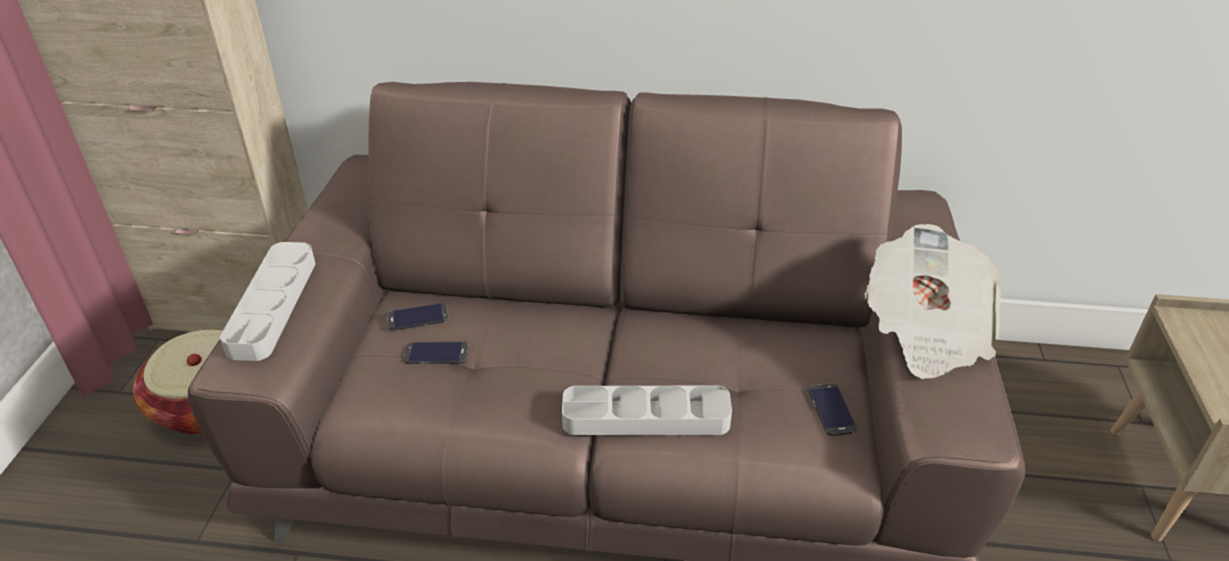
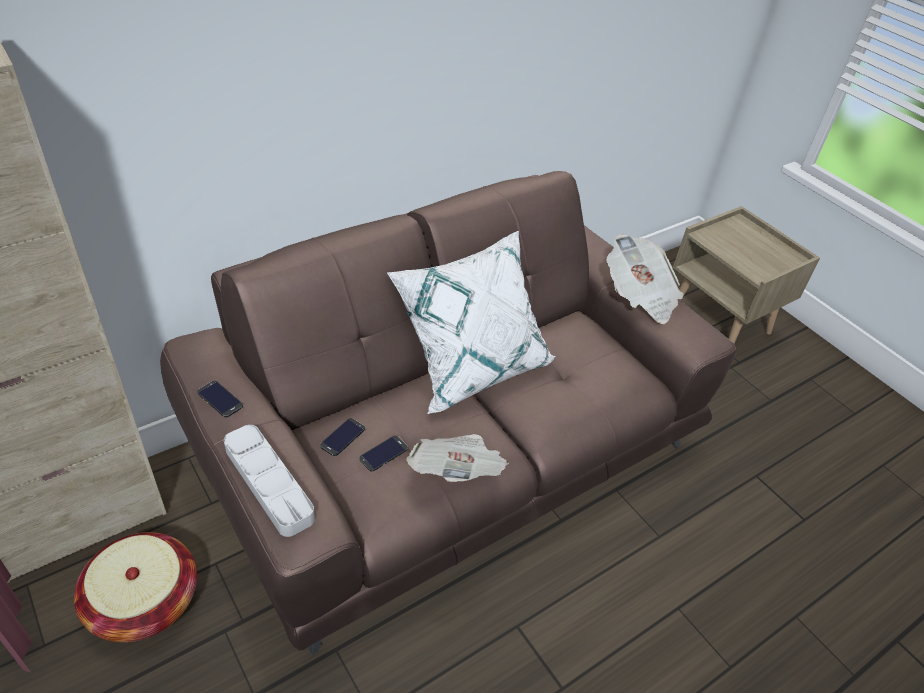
camera: 45 degrees left, 5 degrees up
(482, 412) = (456, 472): none -> newspaper
(636, 318) = (472, 365): none -> white pillow
(646, 417) = (543, 421): grey tray -> none
(831, 410) = (620, 364): phone -> phone (220, 399)

